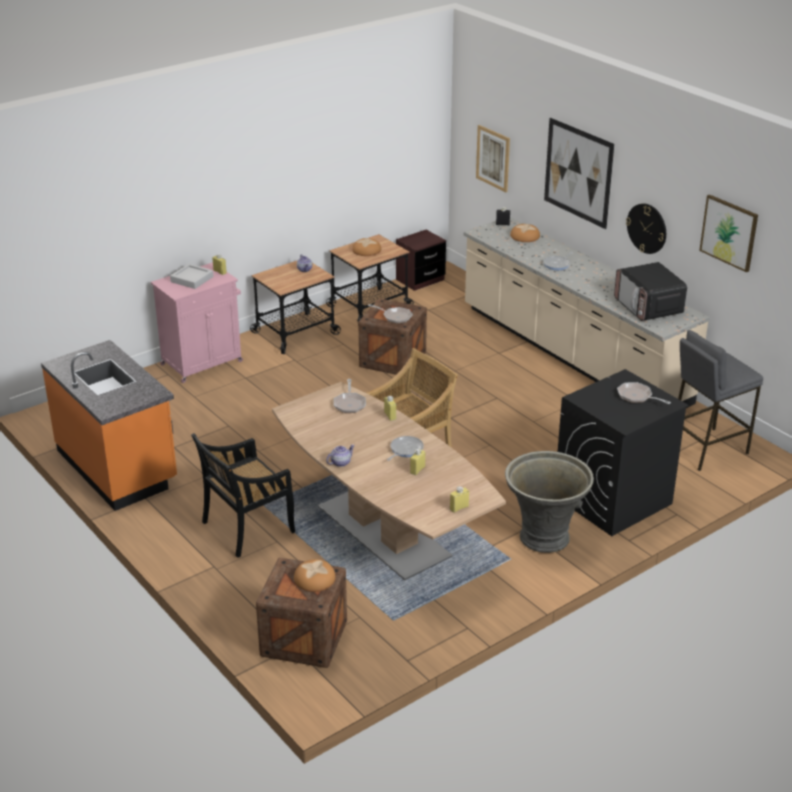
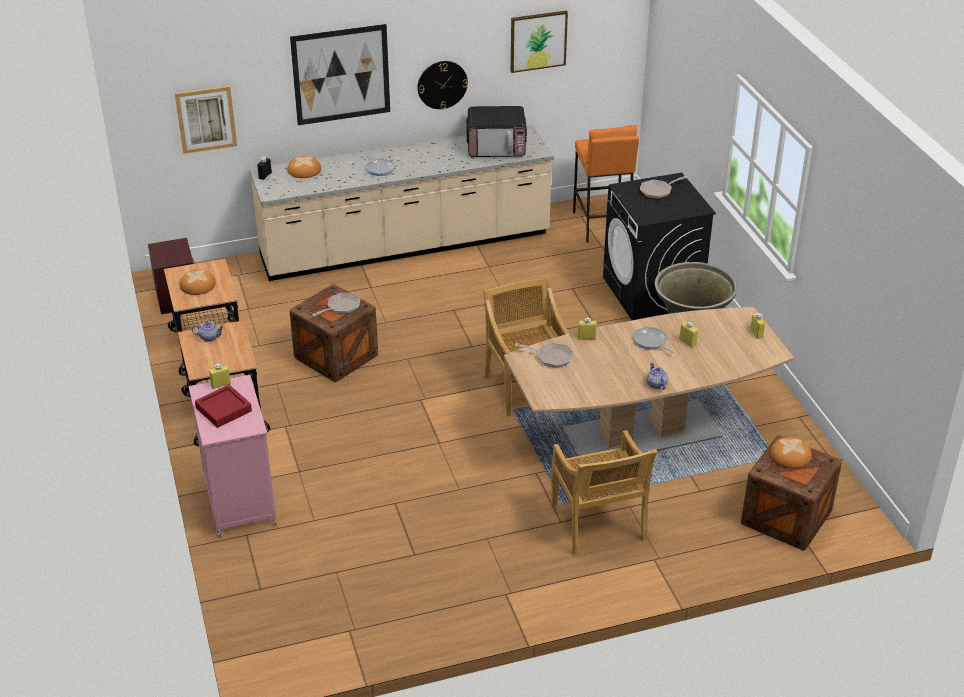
camera: 70 degrees left, 5 degrees up
(118, 466) = (430, 608): orange counter -> none
(192, 279) = (223, 409): grey tray -> red tray
(247, 528) = (598, 524): black chair -> beige chair
(706, 449) = (601, 225): grey stool -> orange stool

